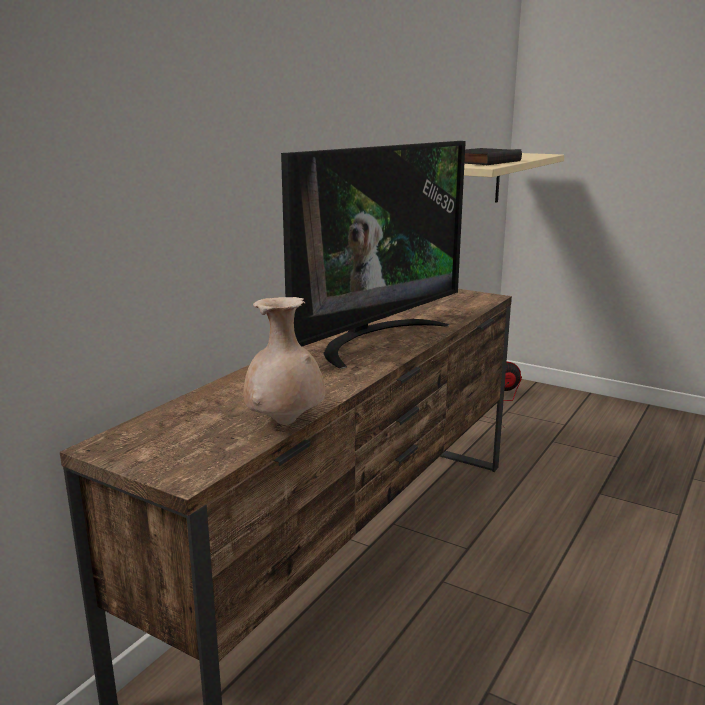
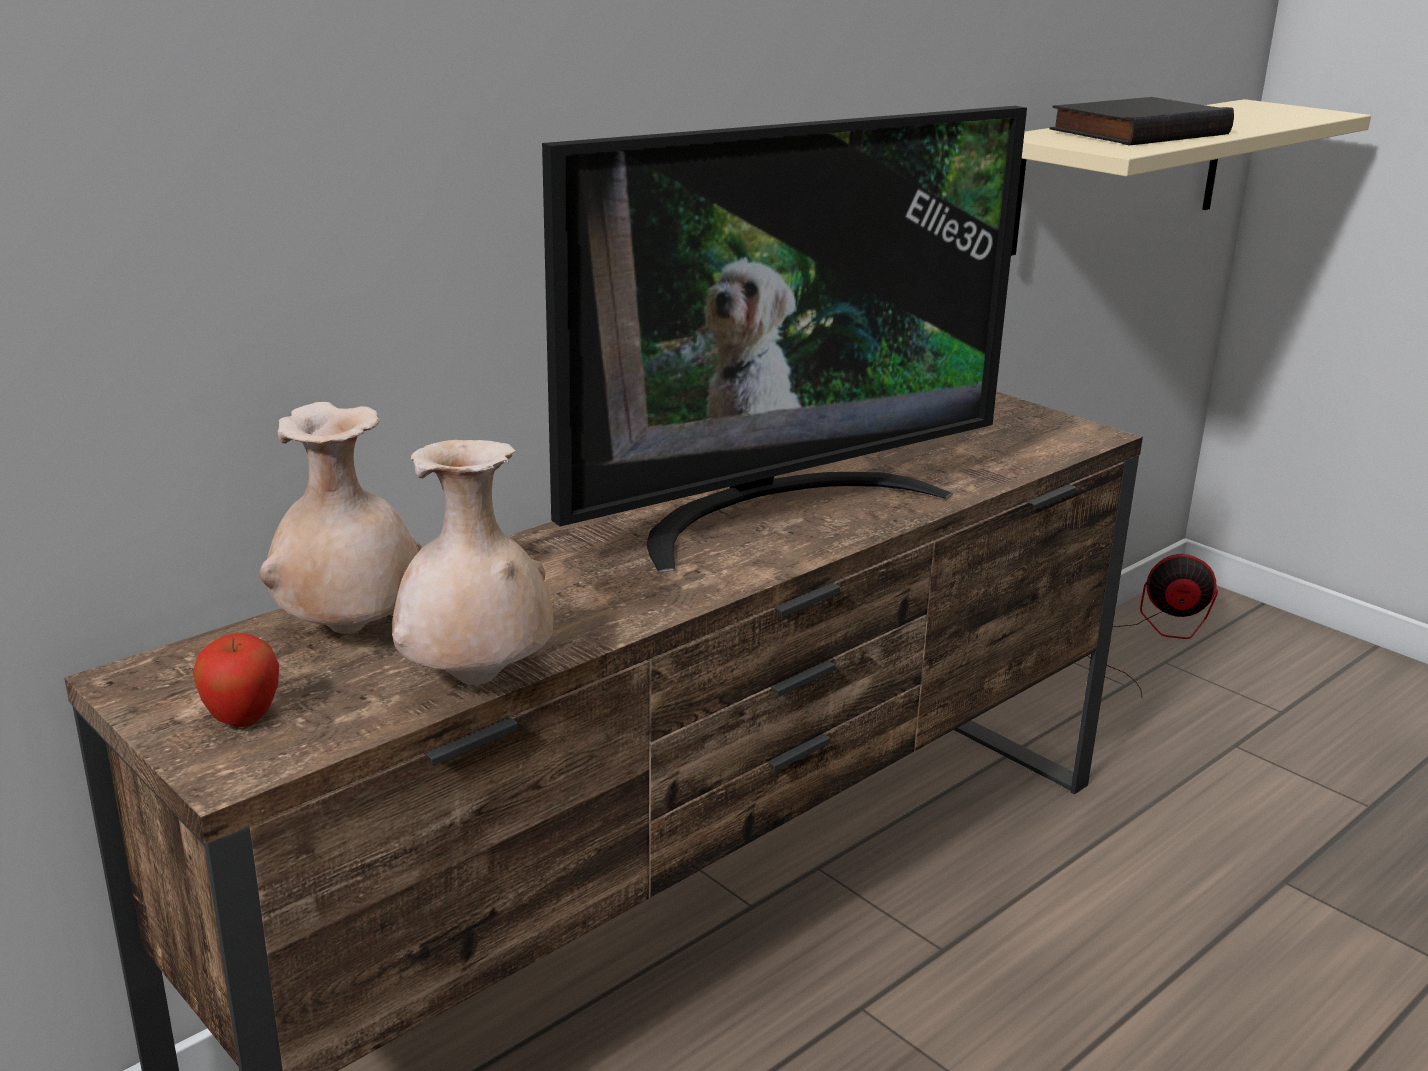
camera: 15 degrees right, 5 degrees up
(176, 455) = (242, 720): none -> apple
(202, 411) = (349, 630): none -> beige vase

